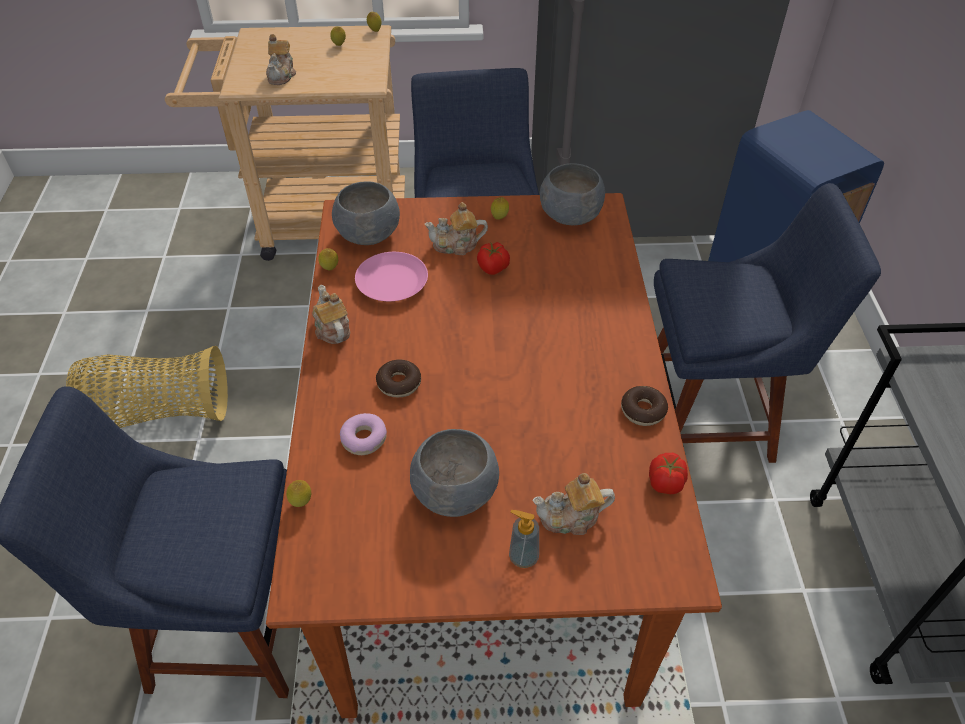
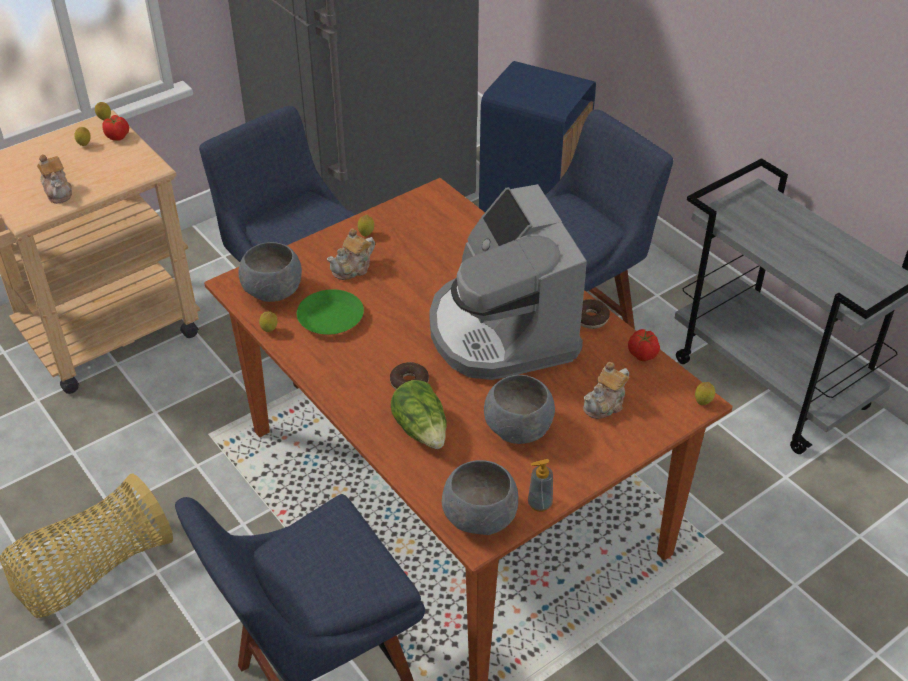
camera: 35 degrees left, 5 degrees down
(301, 503) = (421, 491): lemon -> lemon (703, 403)
(332, 329) = (318, 371): teapot -> none
(364, 439) = (422, 430): donut -> lettuce
(393, 283) = (331, 318): pink plate -> green plate
(493, 268) = (398, 273): tomato -> tomato (118, 137)
(523, 557) = (597, 442): soap dispenser -> soap dispenser (539, 504)
(537, 375) = (501, 330): none -> coffee machine
(570, 214) = (418, 209): grey bowl -> grey bowl (479, 516)

